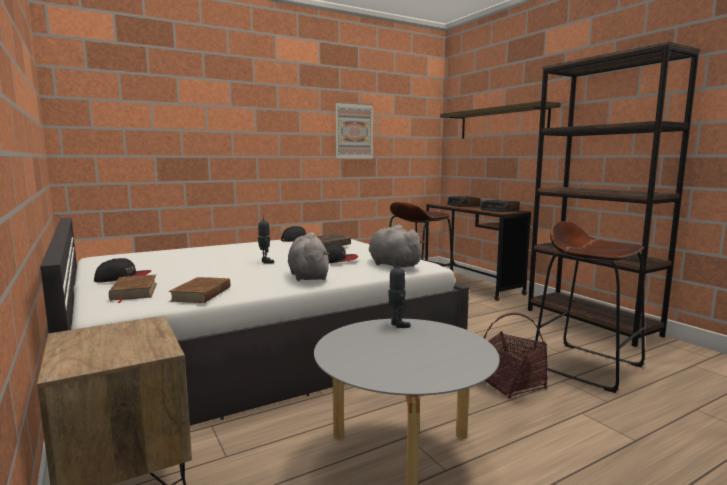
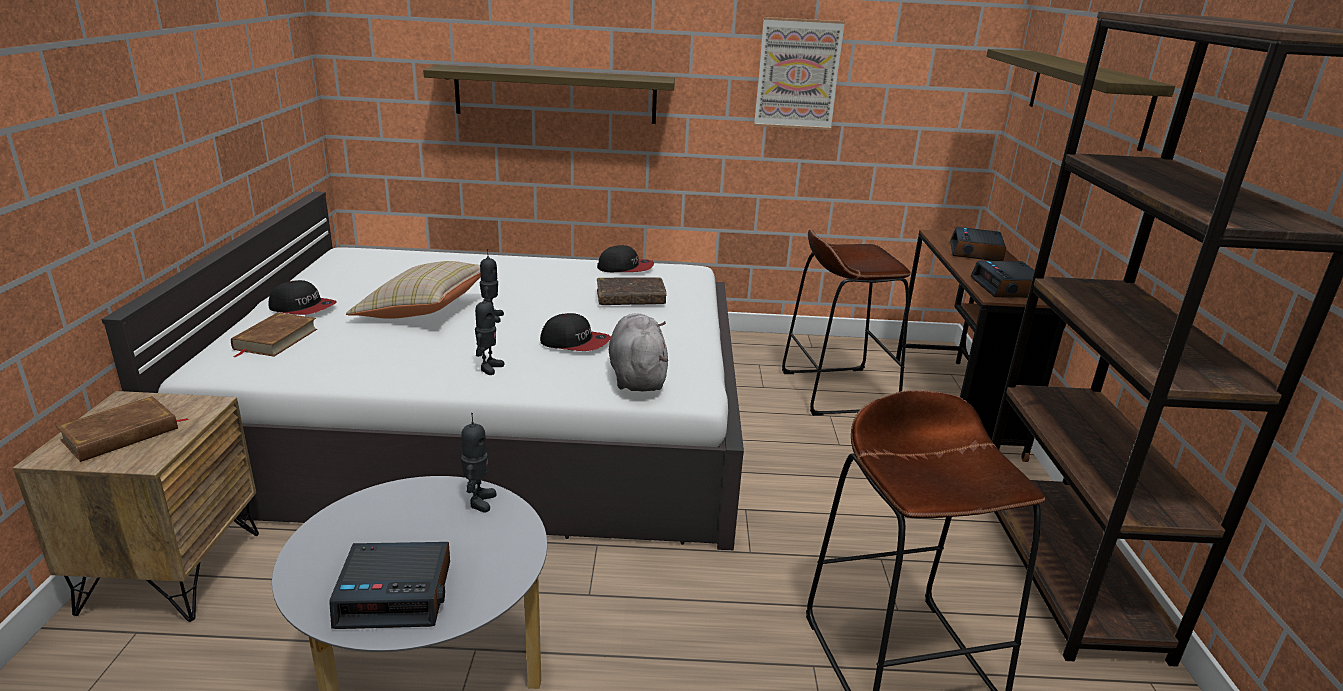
camera: 30 degrees right, 15 degrees up
(202, 294) = (325, 367): brown book -> brown book (121, 434)
(214, 267) = (423, 310): none -> beige pillow
(223, 147) = (555, 95): none -> shelf
(308, 276) = (489, 368): grey plush toy -> toy robot
(433, 364) = (396, 594): none -> alarm clock
(510, 384) = (721, 633): basket -> none

